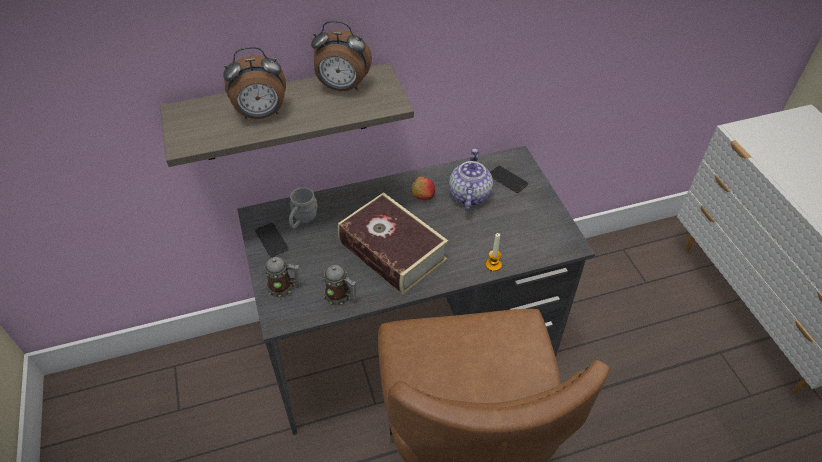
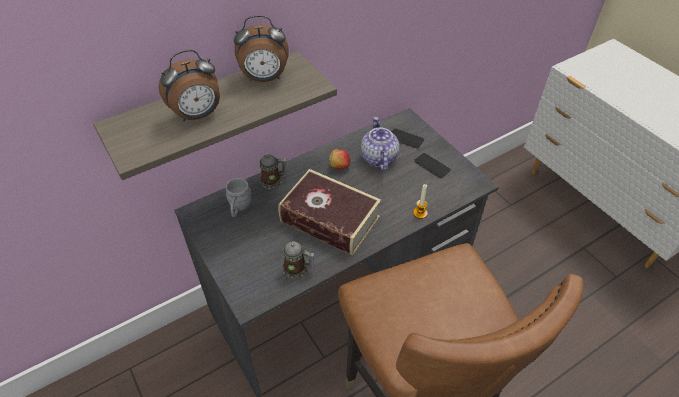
camera: 15 degrees left, 0 degrees up
(271, 240) = (217, 232): phone -> phone (432, 166)
(284, 287) = (243, 272): mug -> mug (274, 181)

